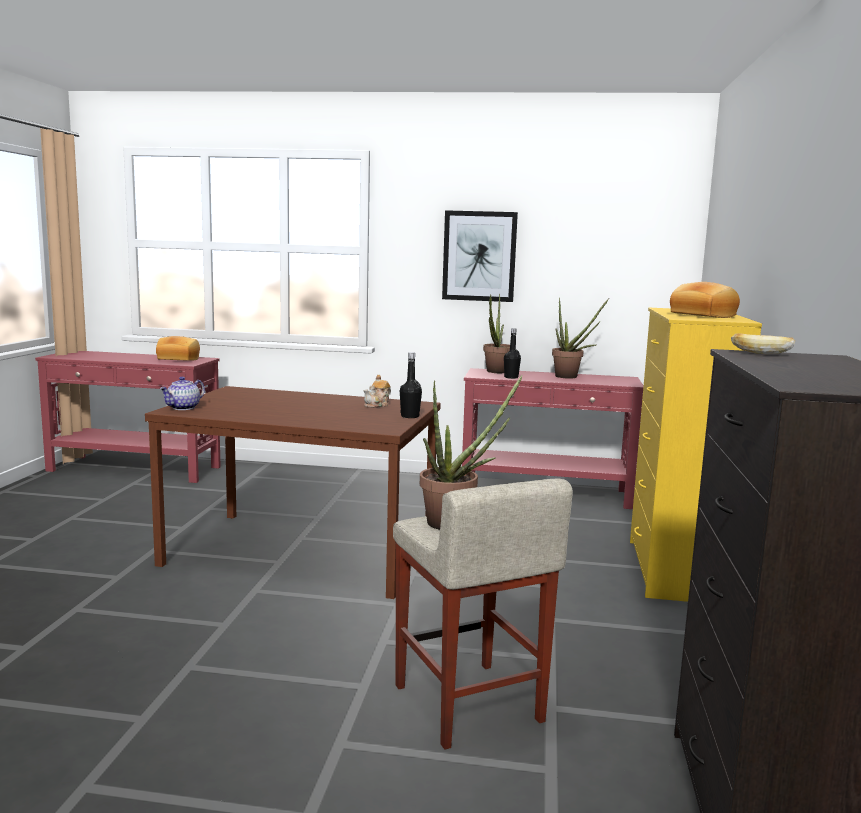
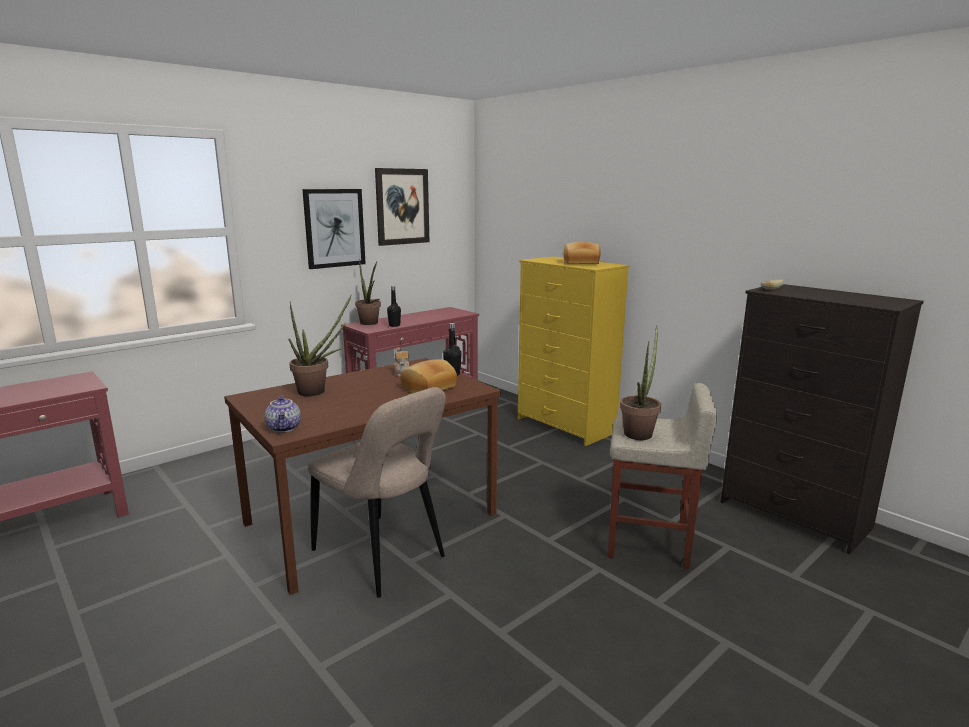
camera: 50 degrees left, 5 degrees up
(179, 359) = (51, 384): bread -> bread (428, 387)
(247, 577) = (382, 556): none -> beige chair
(571, 377) = (422, 316): potted plant -> potted plant (317, 391)
(577, 236) = (402, 206): none -> picture

